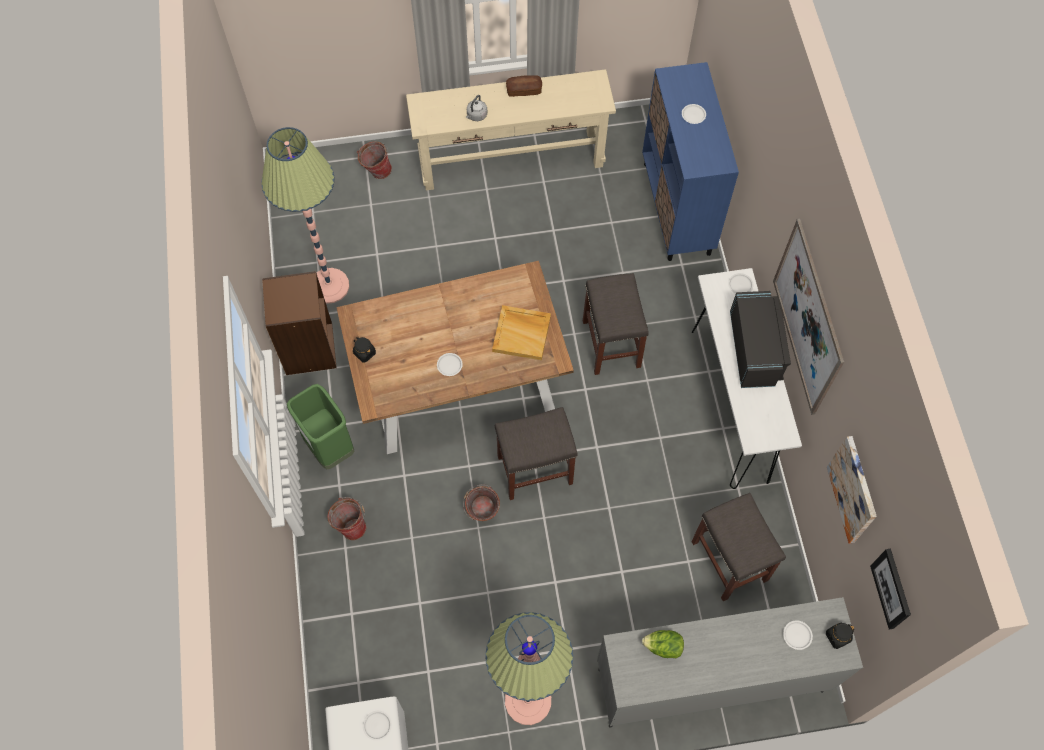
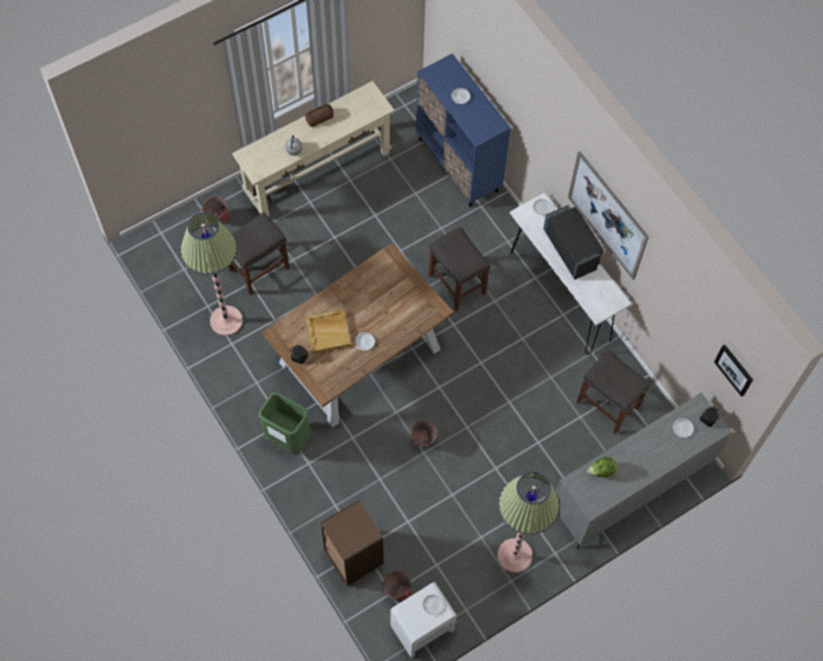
camera: 25 degrees left, 0 degrees up
(308, 349) = (234, 374): brown bookcase -> brown bookcase (353, 557)
(350, 525) = (331, 488): bucket -> bucket (397, 591)
(522, 333) = (405, 299): beige tray -> beige tray (328, 332)
(534, 470) = (444, 397): grey stool -> grey stool (258, 269)
(853, 490) = (684, 318): picture -> none

